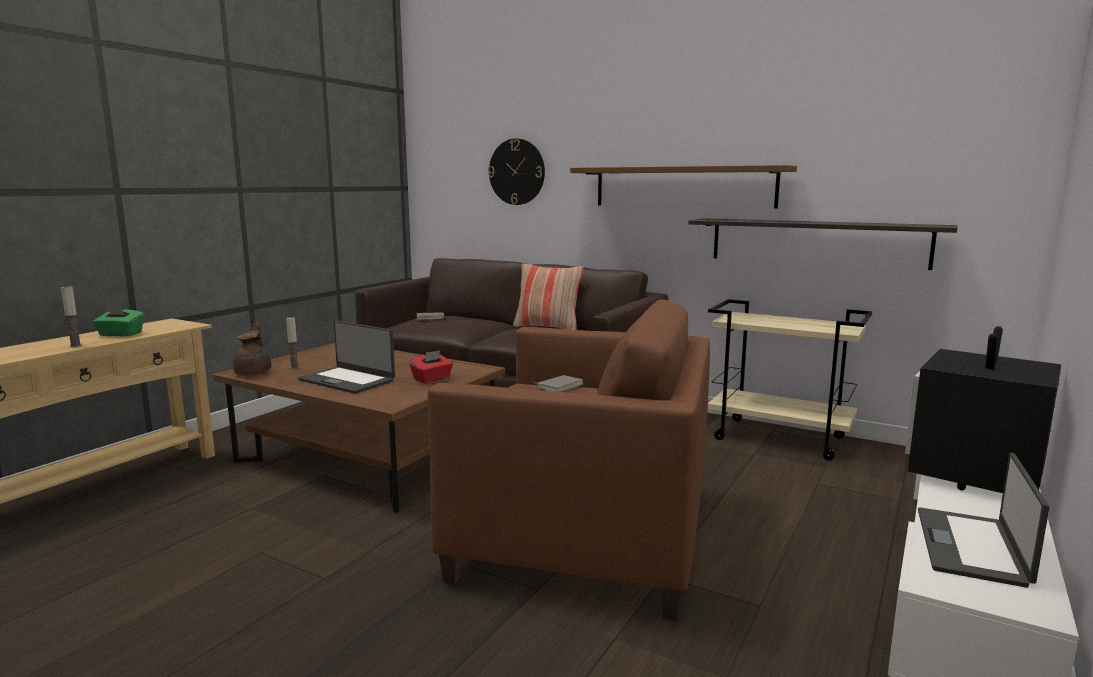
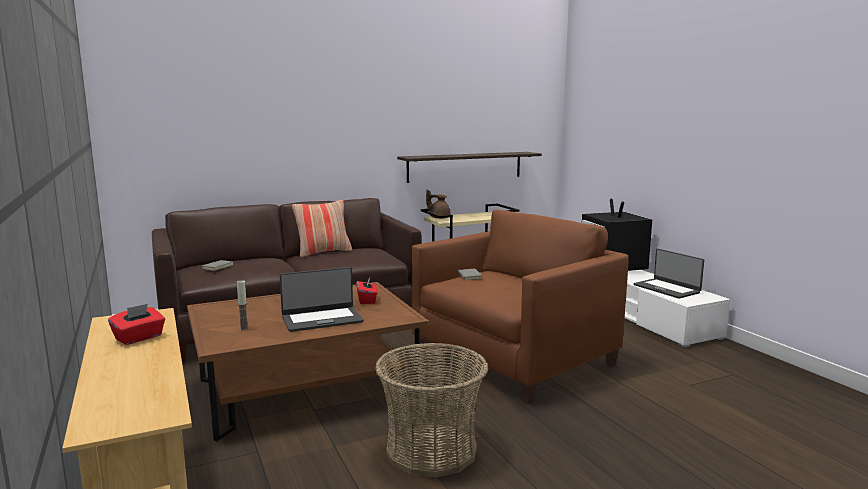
camera: 55 degrees left, 0 degrees up
(75, 346) = (159, 355): candle -> none
(120, 334) = (139, 338): green tissue box -> red tissue box
(254, 372) = (232, 341): brown teapot -> brown teapot (439, 217)
(268, 558) = (431, 450): none -> basket
(517, 172) = (237, 125): wall clock -> none
(683, 187) = (383, 135): brown shelf -> none

